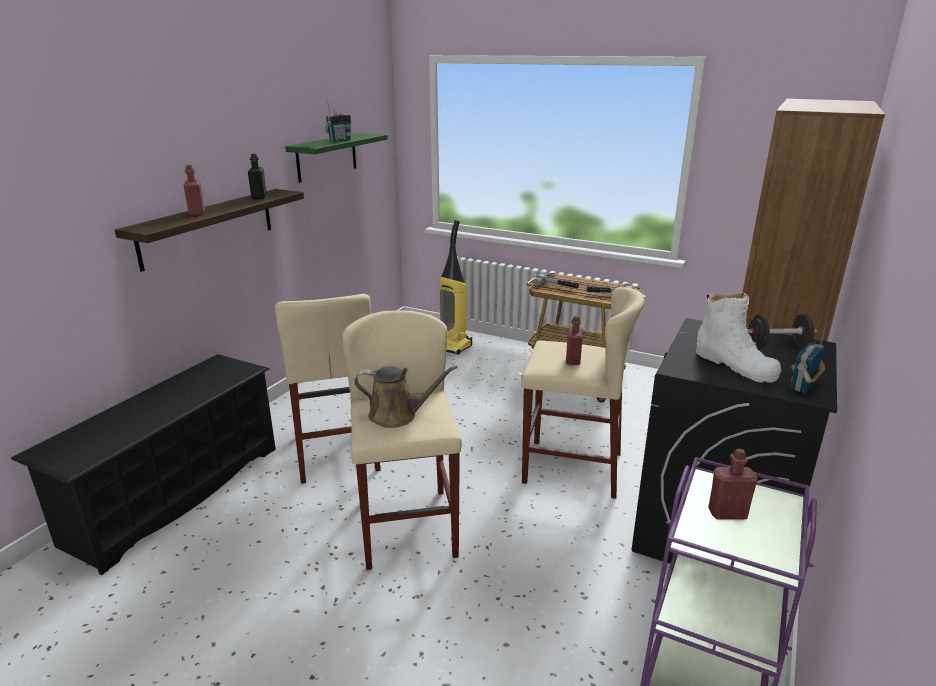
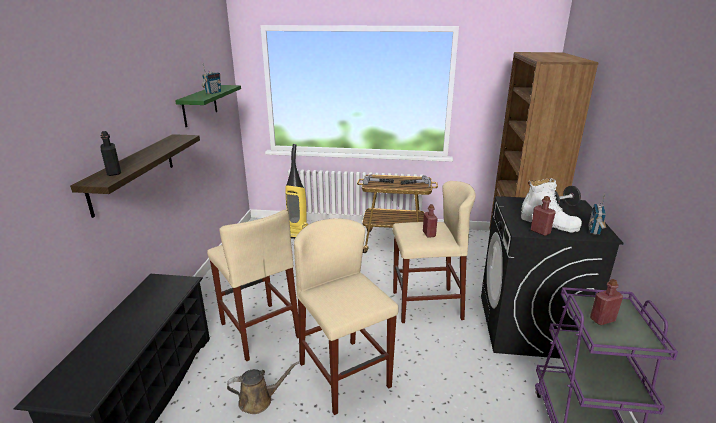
camera: 20 degrees left, 0 degrees up
(197, 213) = (131, 162): red bottle -> red bottle (540, 232)
(259, 197) = (168, 143): black bottle -> black bottle (114, 172)
(397, 416) = (346, 297): brown watering can -> brown watering can (259, 400)

